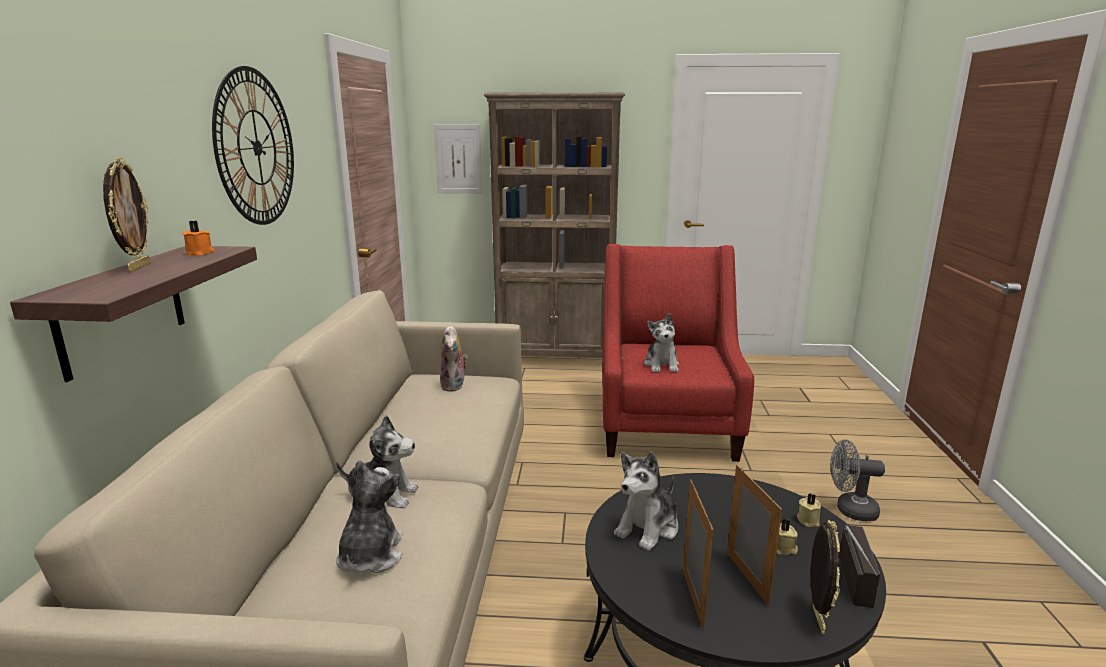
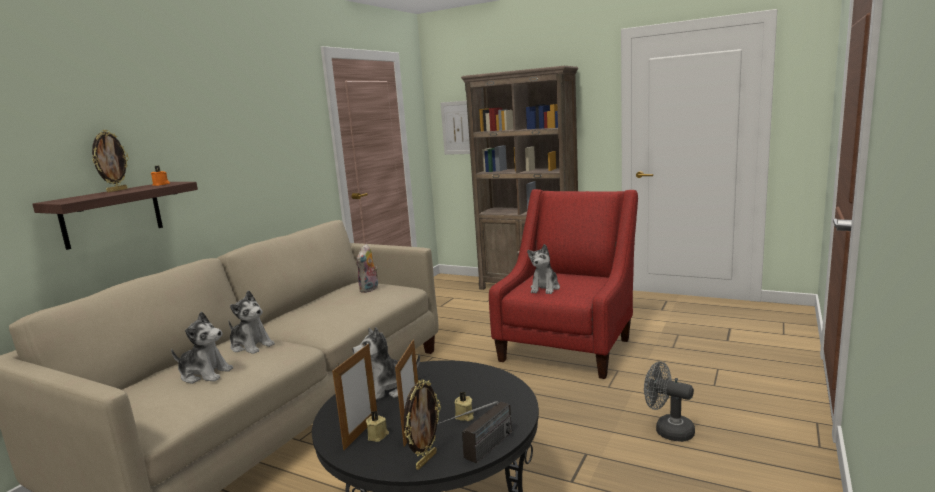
camera: 25 degrees right, 5 degrees down
(256, 147) = (240, 123): wall clock -> none
(370, 556) = (205, 374): plush toy -> plush toy turned 75 degrees clockwise
(809, 520) = (510, 403): beige candle -> beige candle (378, 436)

